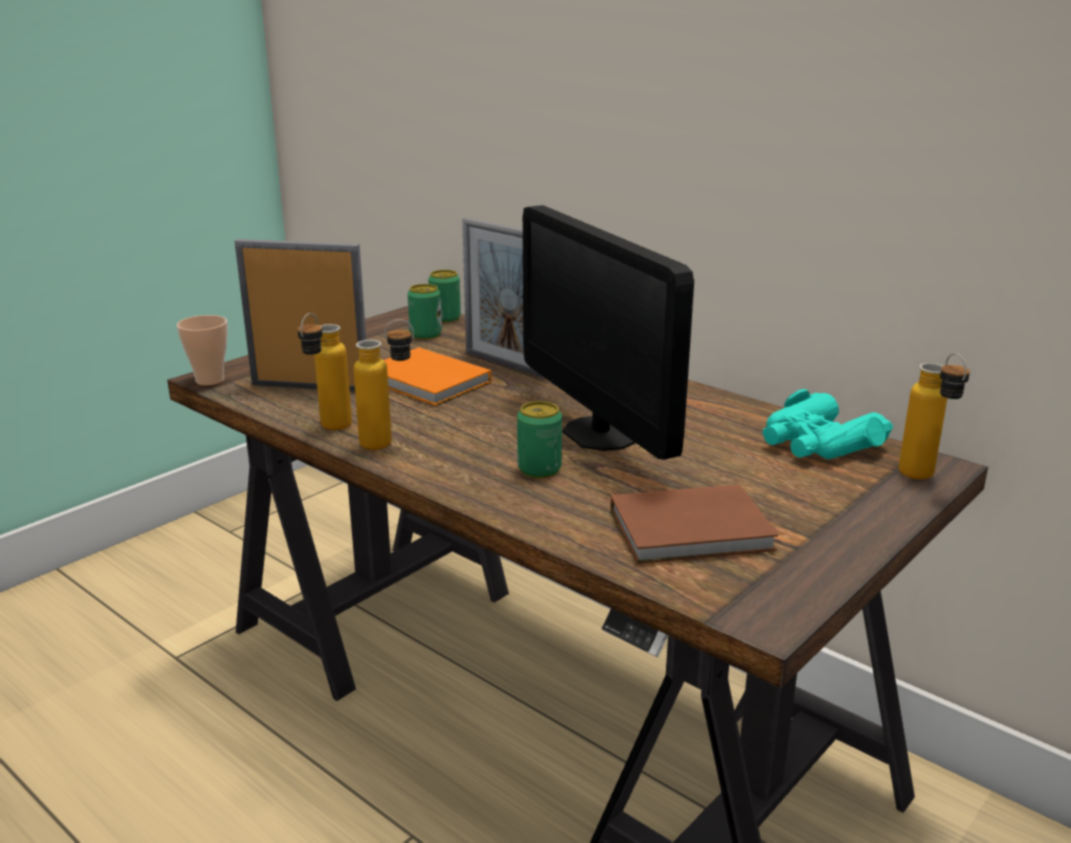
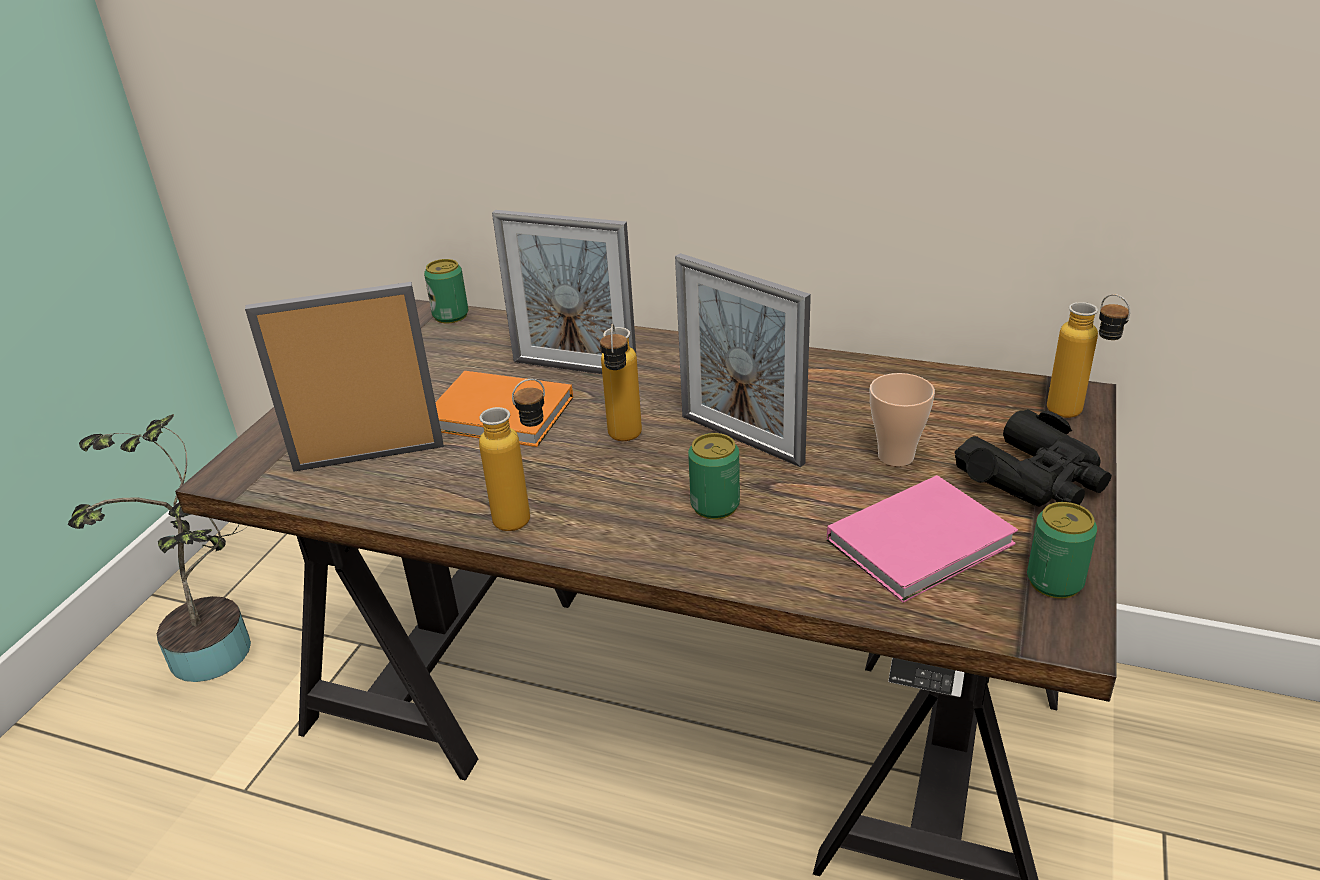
camera: 20 degrees left, 10 degrees up
(210, 380) = (234, 478): cup -> cup (896, 456)
(218, 560) = (221, 649): none -> potted plant
(329, 430) = (441, 515): bottle -> bottle (624, 441)
(425, 334) = (446, 345): can -> can (1054, 581)
(601, 433) = (741, 439): monitor -> picture frame
(695, 530) = (925, 542): brown book -> pink book
(817, 443) = (954, 396): turquoise binoculars -> none
(840, 512) = (1035, 478): none -> black binoculars

